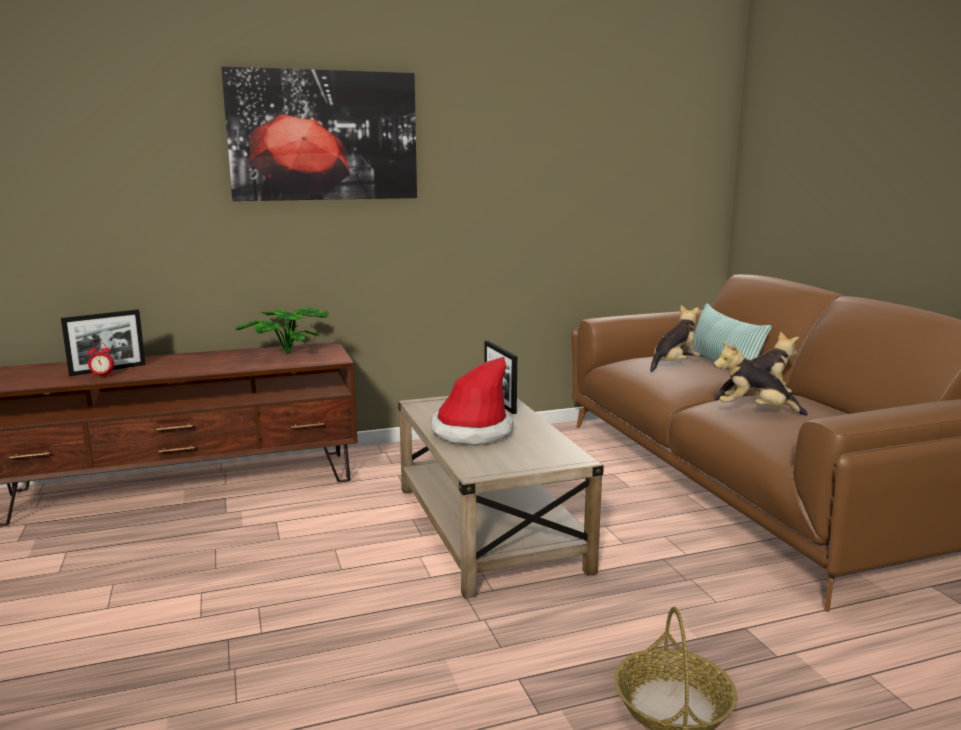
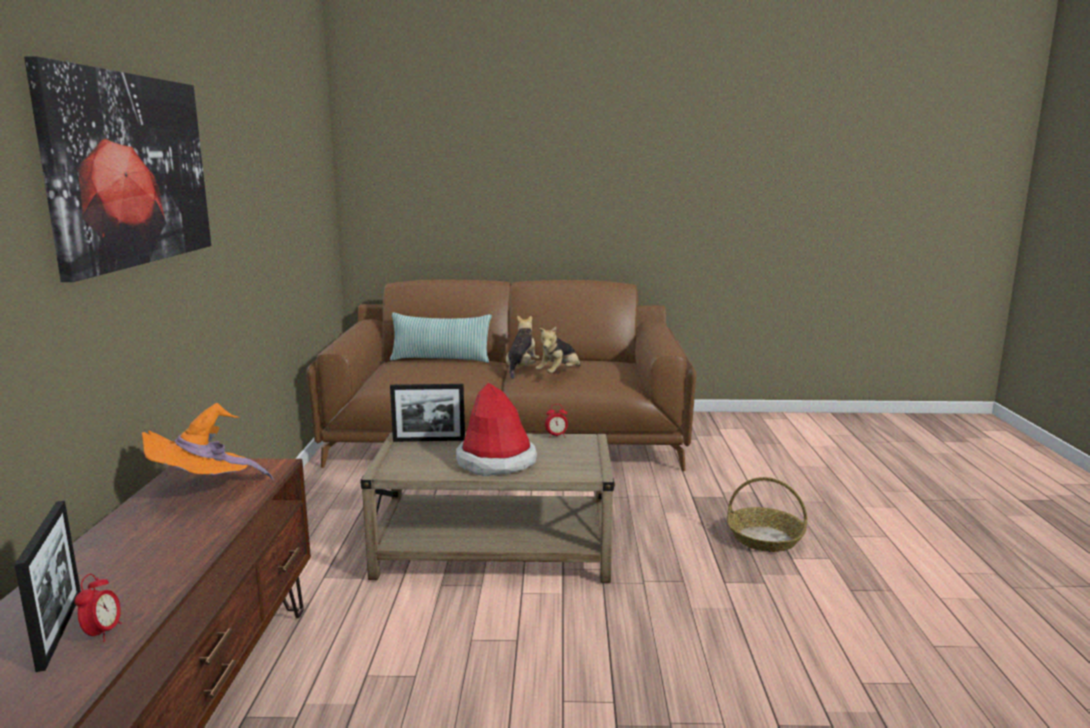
camera: 70 degrees left, 0 degrees up
(287, 355) = (204, 490): potted plant -> orange hat
(566, 444) = (556, 436): none -> alarm clock
(674, 364) = (420, 369): plush toy -> none

